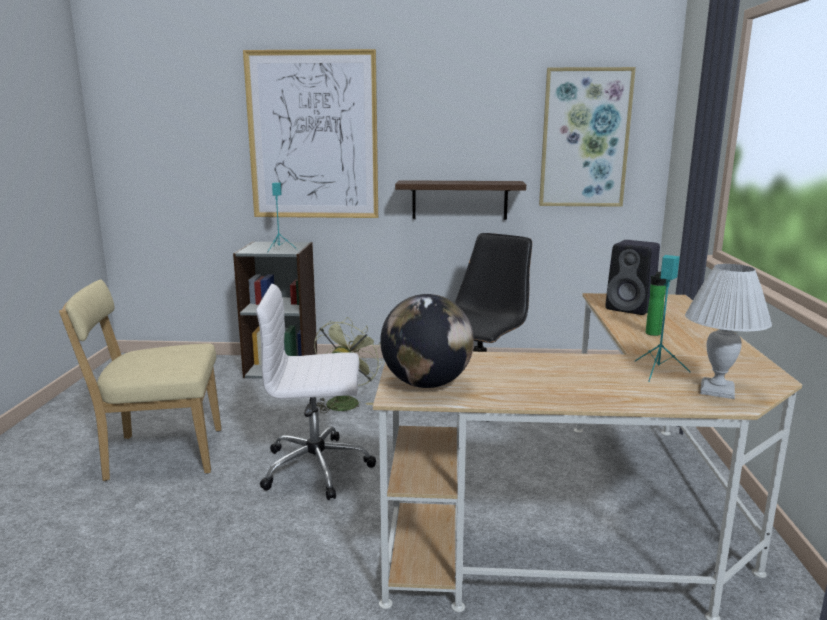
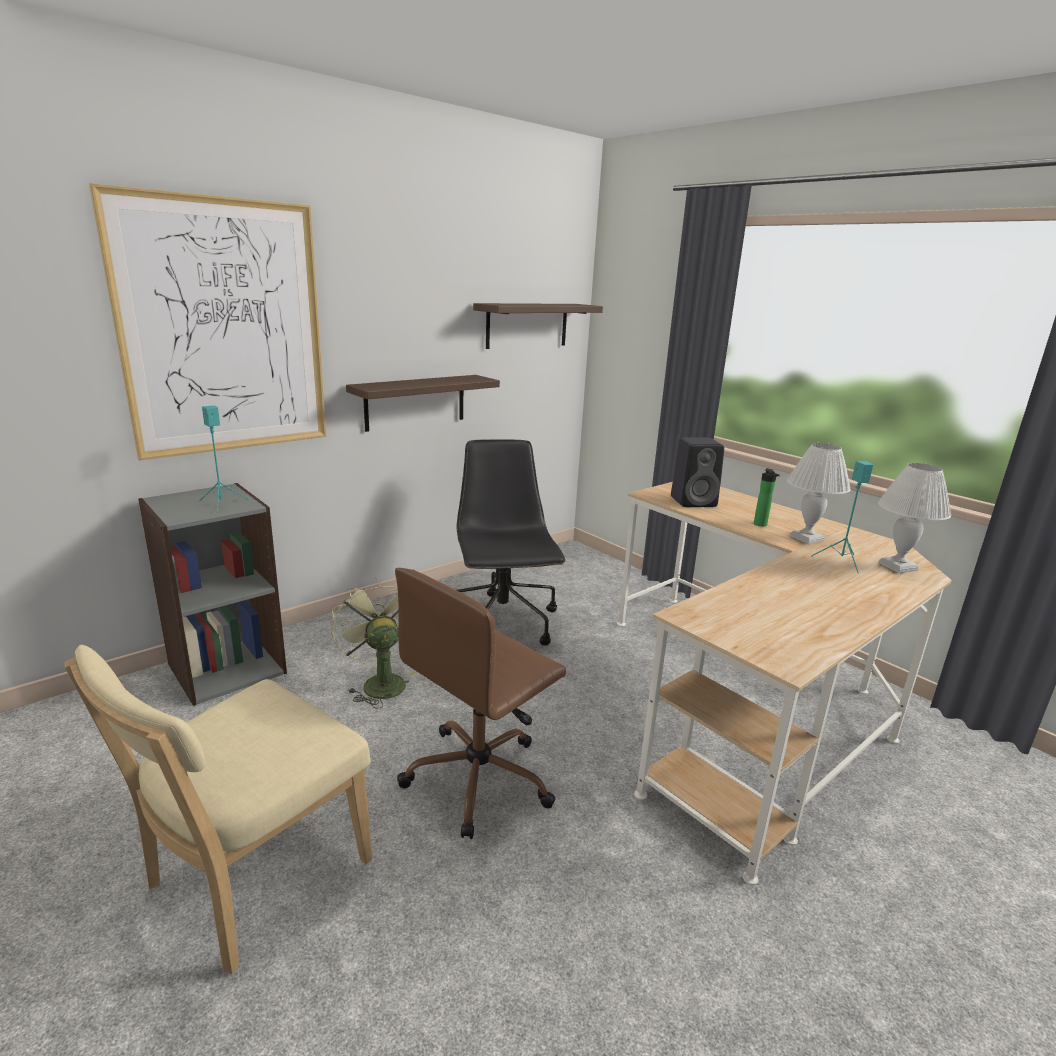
camera: 45 degrees left, 5 degrees up
(318, 468) = (480, 777): white office chair -> brown office chair
(426, 384) = (772, 641): globe -> none
(585, 138) = (527, 325): picture -> shelf
(673, 351) = (806, 538): none -> white table lamp

